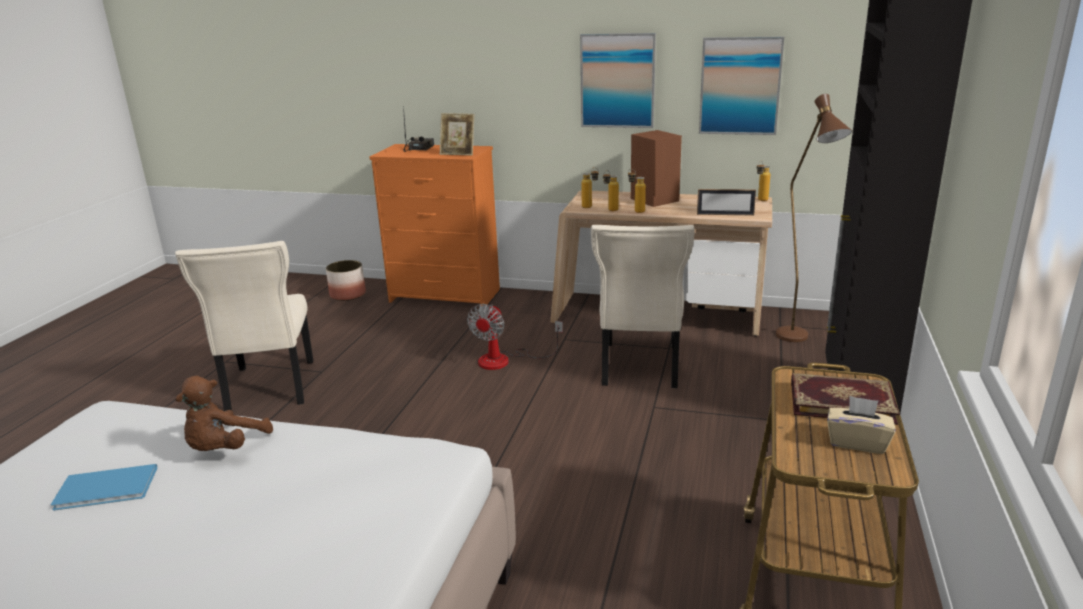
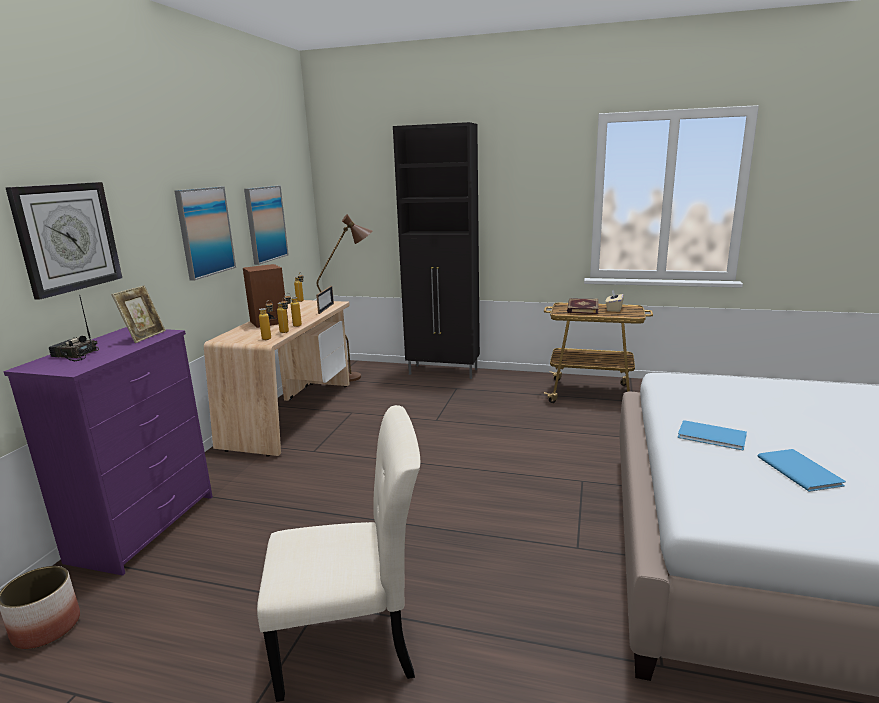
camera: 90 degrees left, 5 degrees down
(224, 448) = (713, 437): brown plush toy -> blue book
(445, 296) = (145, 527): orange dresser -> purple dresser
(458, 64) = (67, 237): none -> wall clock
(505, 360) = (343, 477): fan -> none
(639, 367) = (378, 423): beige chair -> none

